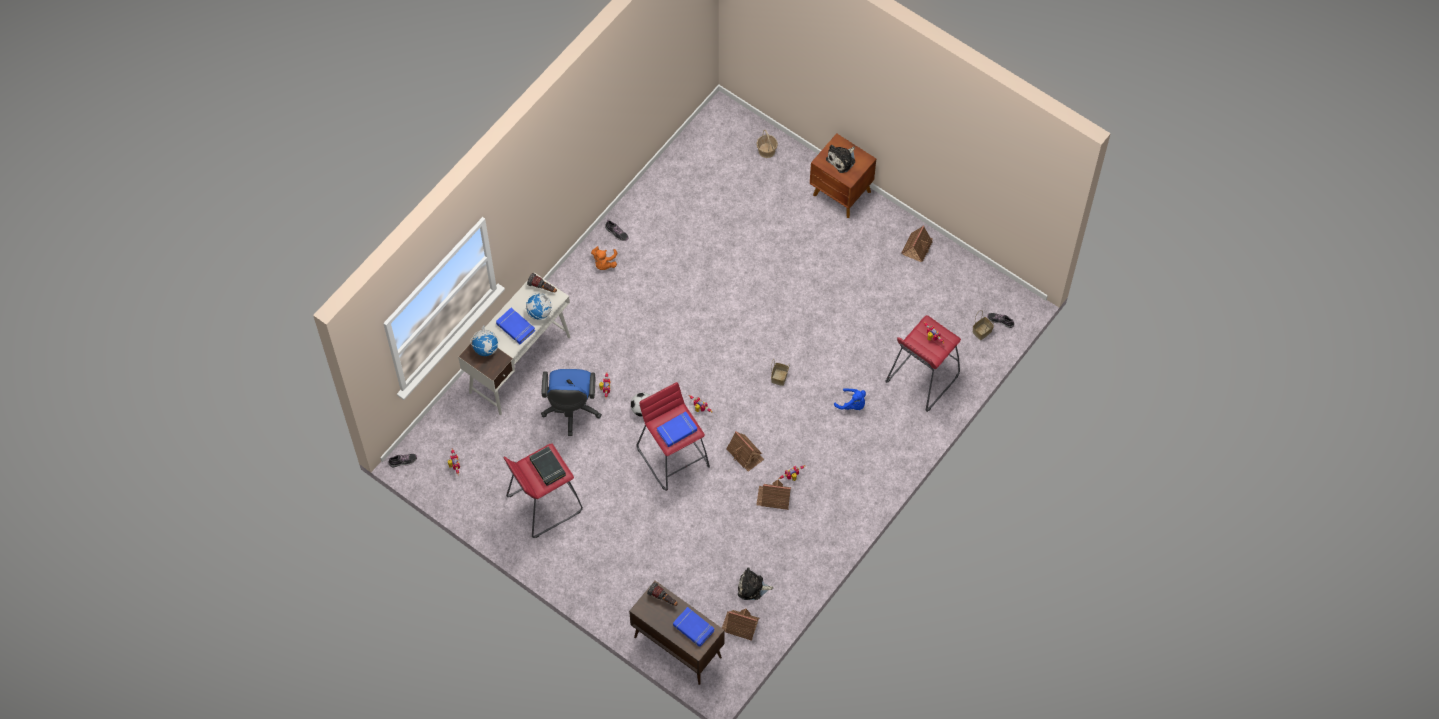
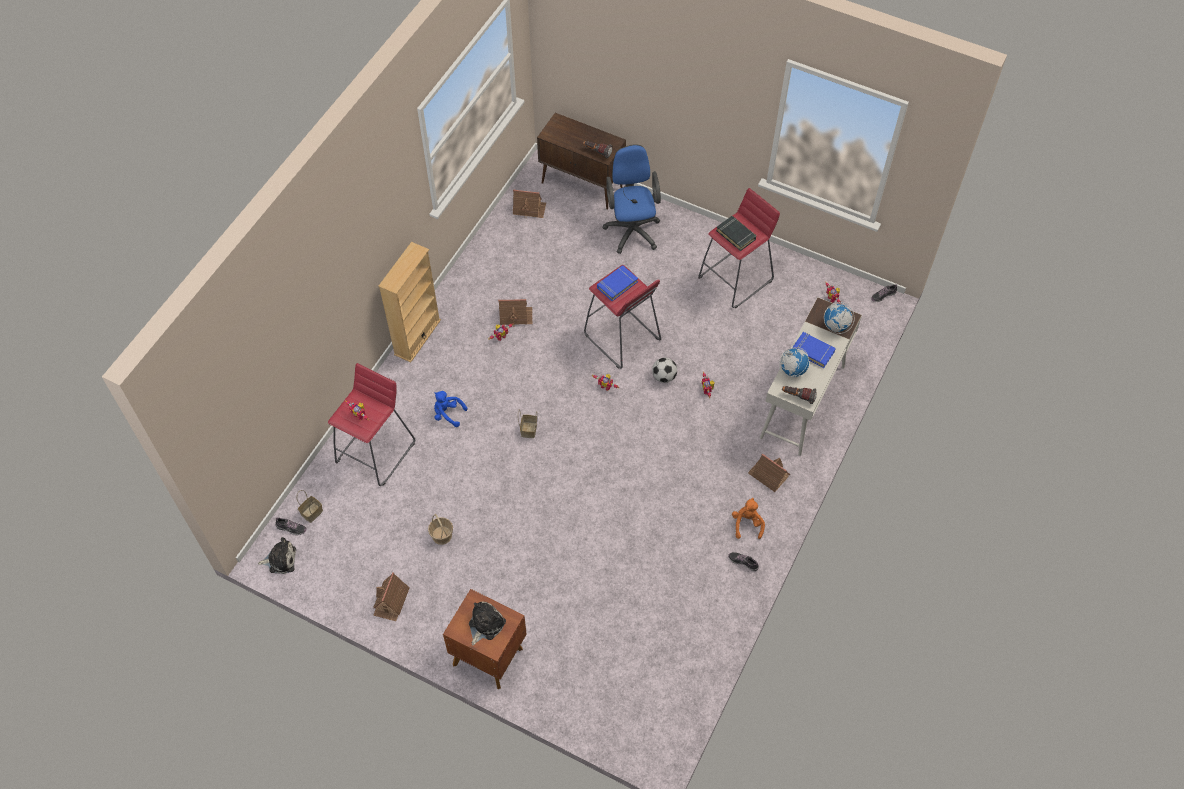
camera: 170 degrees right, 5 degrees down
(571, 411) = (735, 365): blue office chair -> blue office chair (632, 229)
(693, 628) = (565, 134): blue book -> none
(745, 454) = (551, 351): toy house -> toy house (768, 475)
(752, 587) = (523, 239): plush toy -> plush toy (280, 560)
(766, 151) = (589, 699): basket -> basket (442, 535)
(874, 489) = (417, 337): none -> beige bookcase

